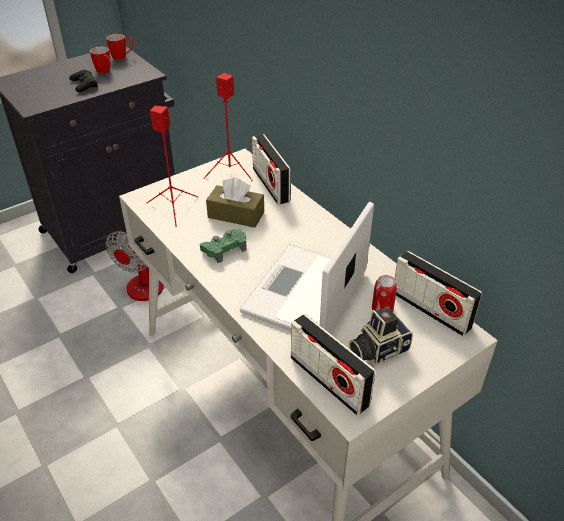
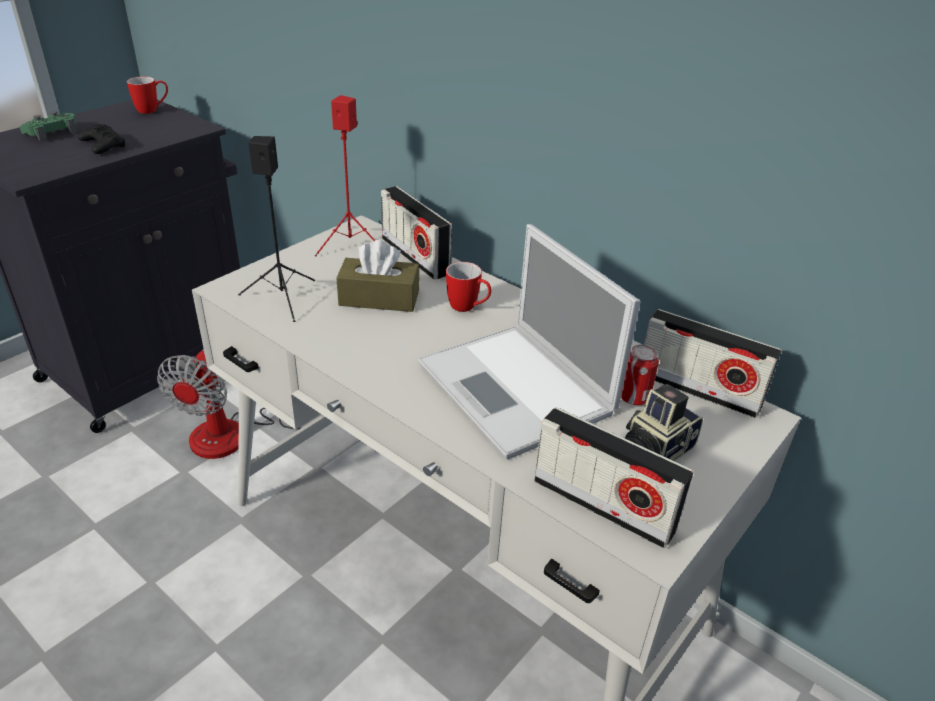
camera: 15 degrees left, 5 degrees down
(105, 72) = (131, 129): mug -> mug (468, 308)
(174, 208) = (283, 297): red speaker -> black speaker
(224, 249) = (378, 344): green game controller -> green game controller (52, 133)
(304, 293) = (518, 390): laptop -> laptop turned 45 degrees counterclockwise

